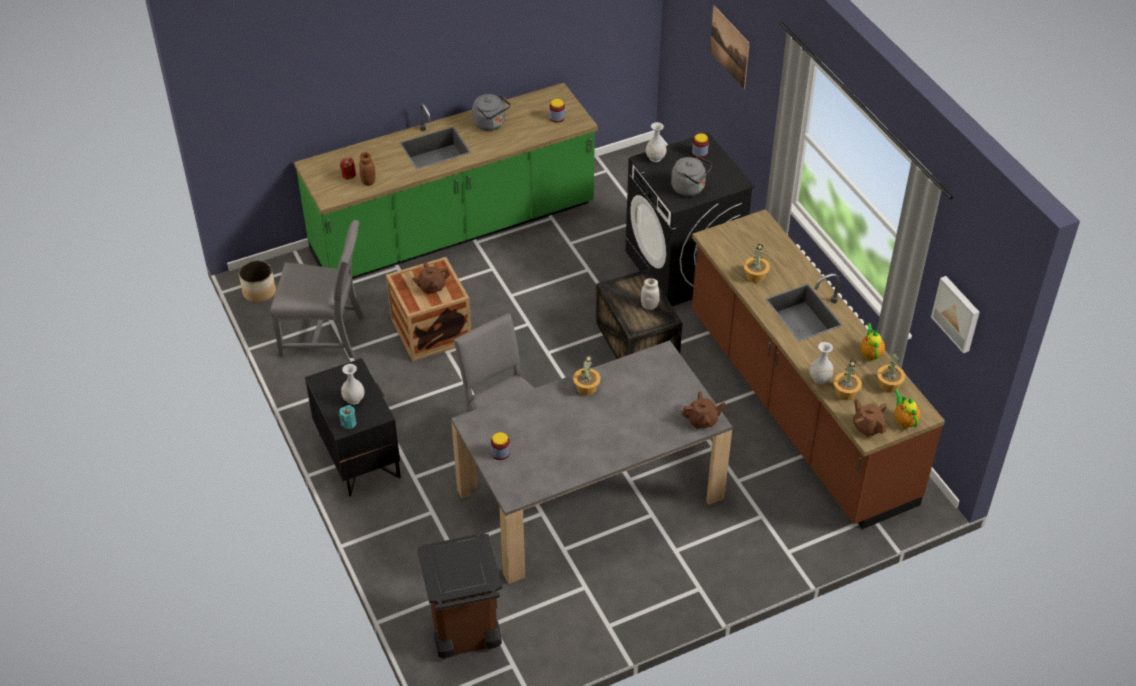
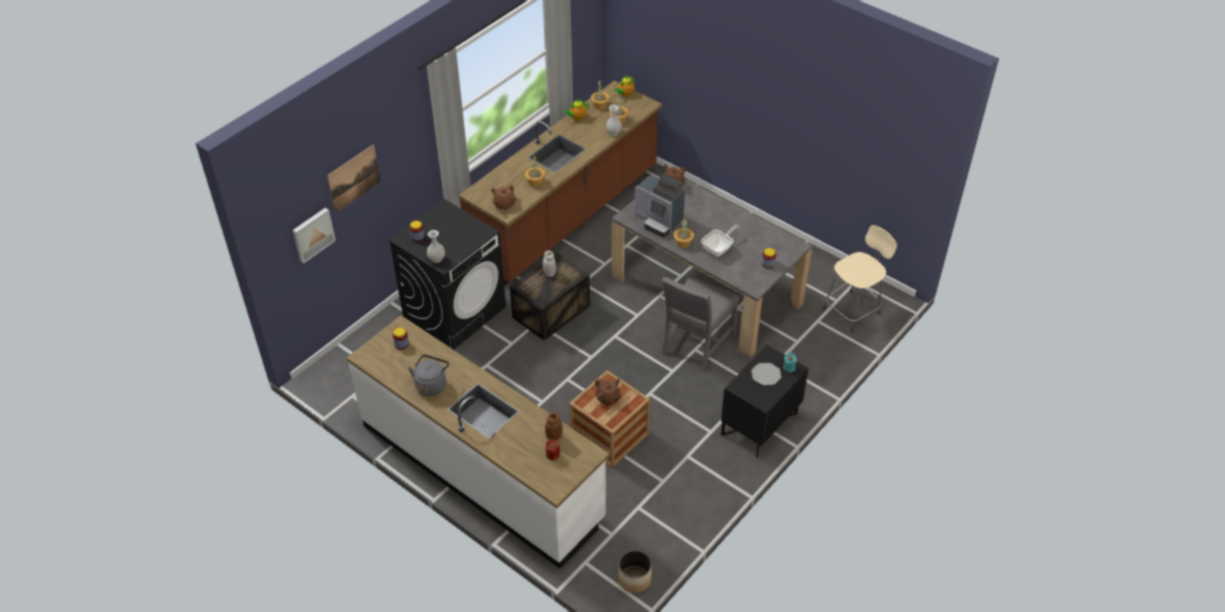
camera: 115 degrees left, 0 degrees up
(325, 335) = (655, 504): grey chair -> none
(353, 399) = (766, 375): white vase -> plate
(453, 230) = (482, 471): green counter -> white counter
(464, 633) = (853, 310): brown trash can -> beige stool
(556, 417) = (719, 248): none -> frying pan
(639, 380) = (659, 221): none -> coffee machine
(690, 188) = (464, 230): grey kettle -> none
(867, 427) = (641, 106): brown teapot -> brown teapot (504, 204)
(957, 313) = (579, 36): picture -> picture (312, 234)

